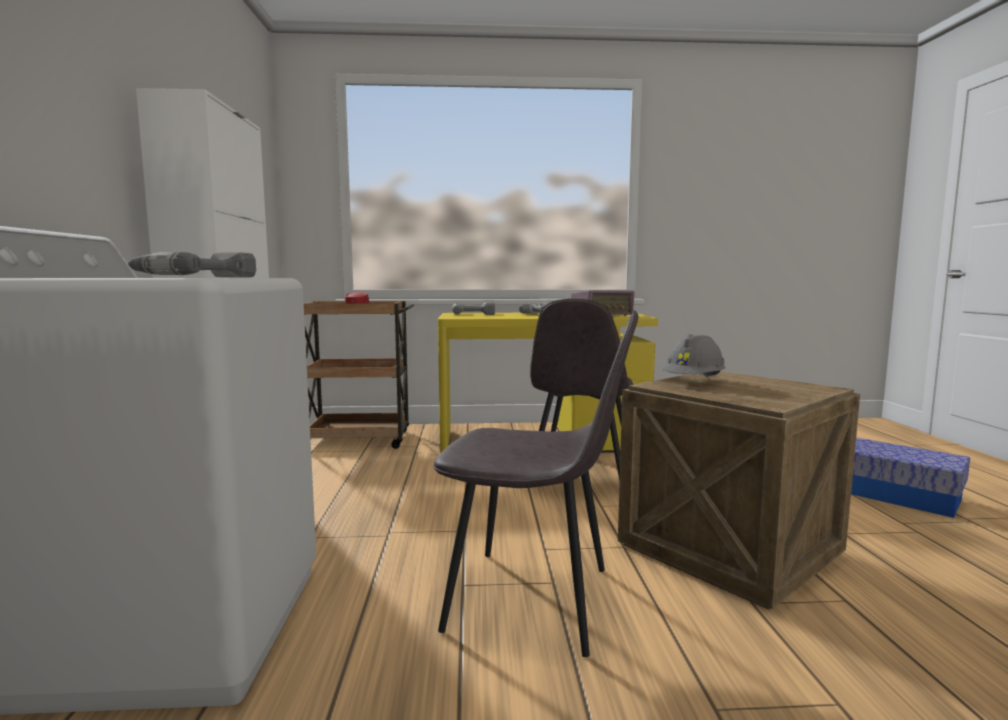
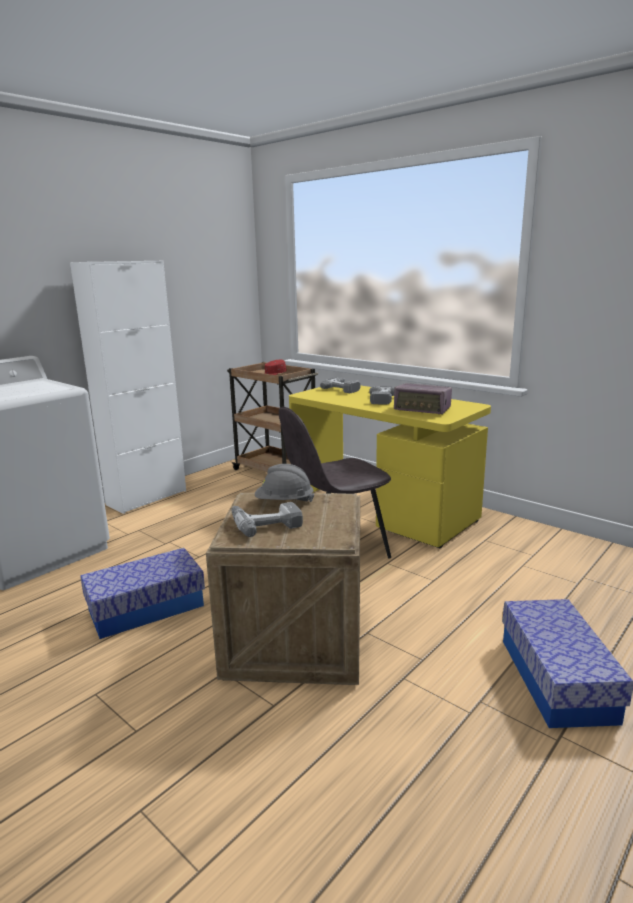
camera: 45 degrees right, 10 degrees up
(194, 277) = (35, 386): power drill -> power drill (265, 522)
(535, 599) = (146, 608): grey chair -> storage box

